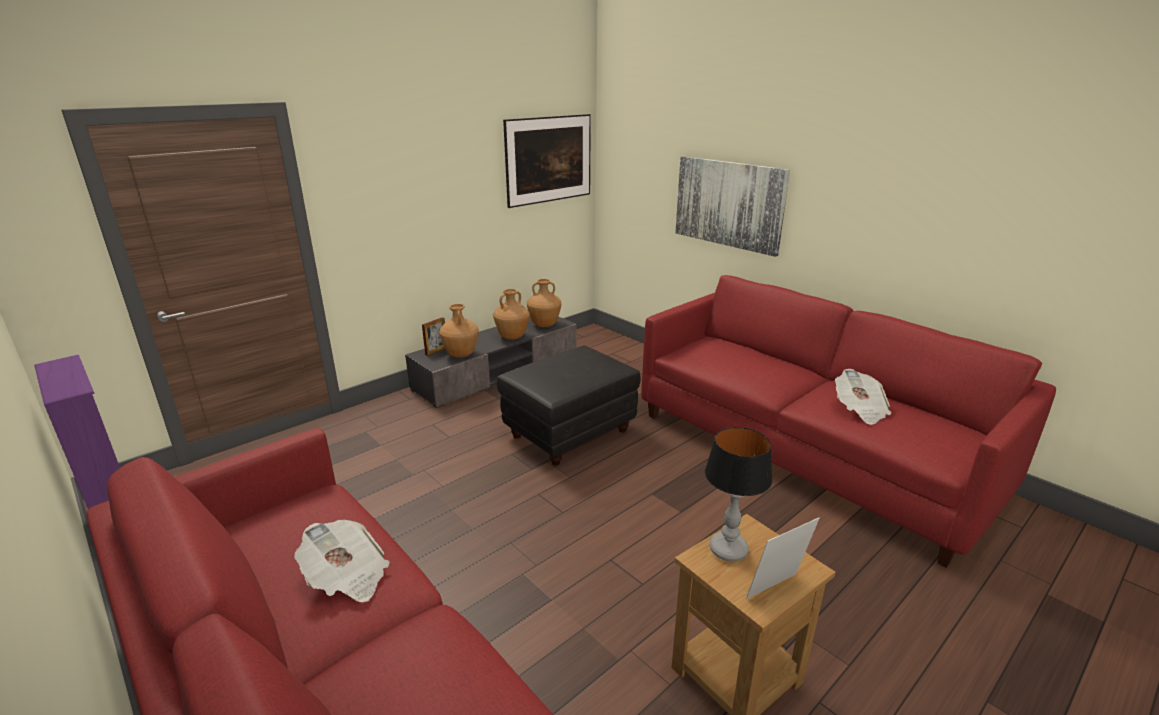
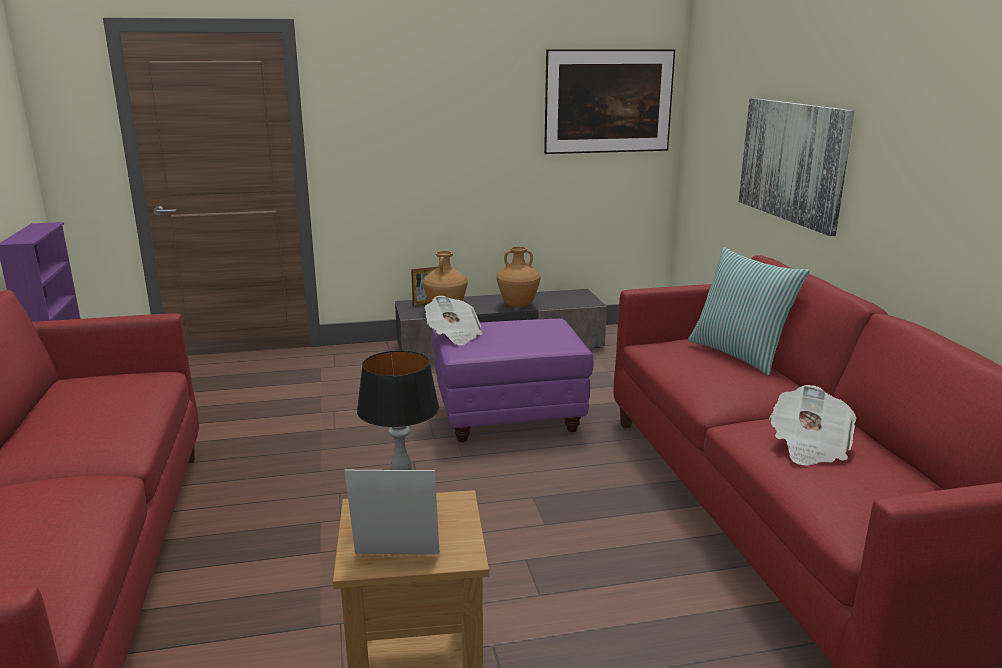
camera: 30 degrees right, 5 degrees down
(347, 577) = (89, 430): newspaper -> newspaper (453, 335)
(544, 325) = (567, 301): brown vase -> none
(569, 433) = (509, 417): black ottoman -> purple ottoman
(742, 350) = (739, 354): none -> pillow

